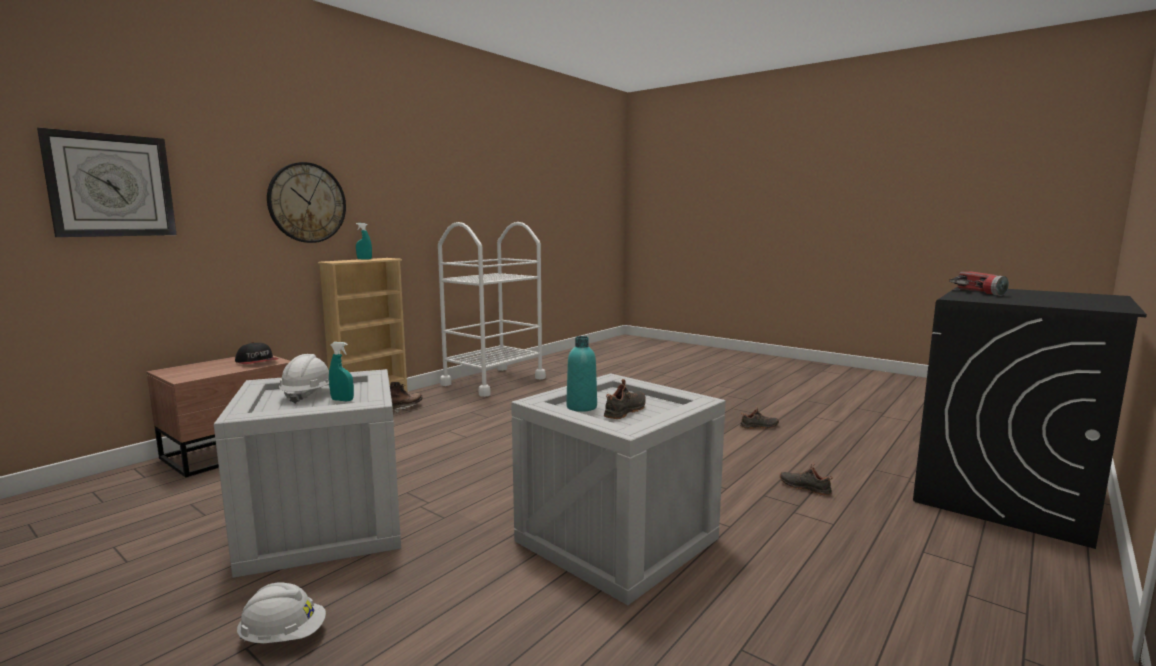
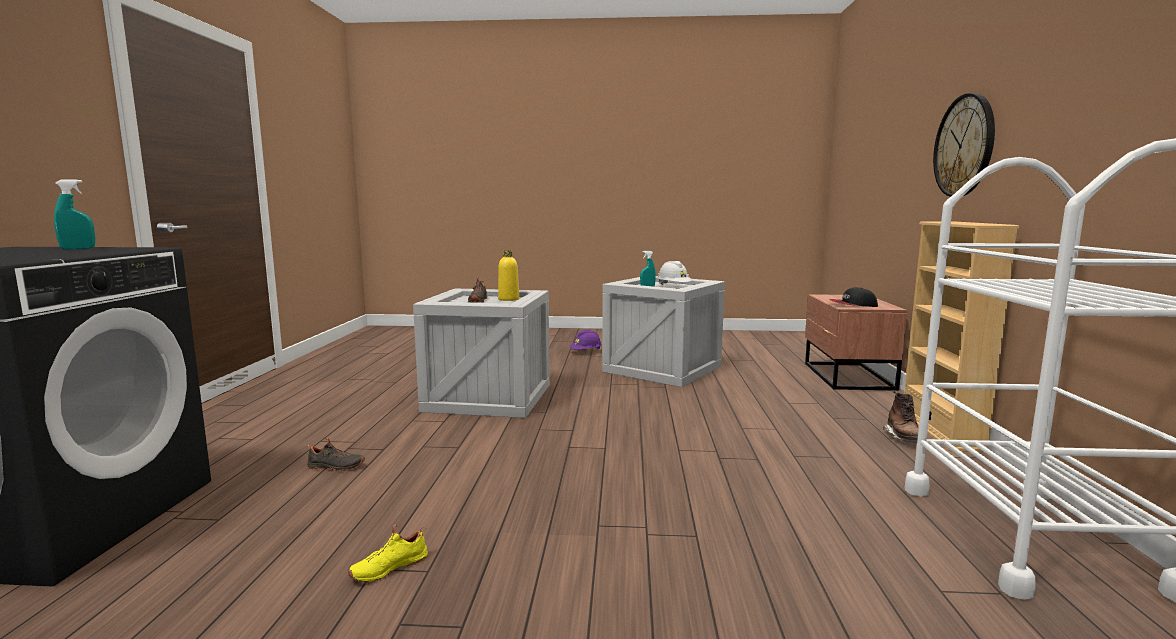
camera: 145 degrees right, 0 degrees up
(111, 185) = (882, 150): wall clock -> none
(283, 636) = (586, 352): white hard hat -> purple hard hat
(364, 259) = (974, 222): turquoise spray bottle -> turquoise spray bottle (78, 249)
(581, 407) = (508, 299): turquoise bottle -> yellow bottle
(759, 427) = (389, 567): black shoe -> yellow shoe
(980, 292) = (54, 255): flashlight -> none

